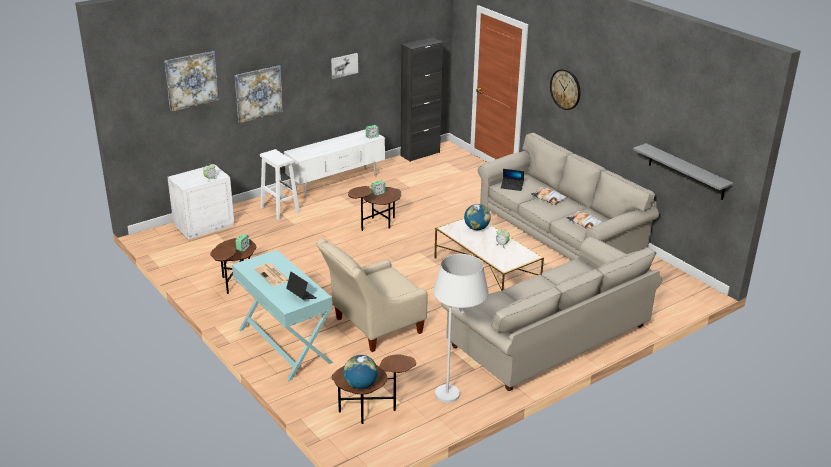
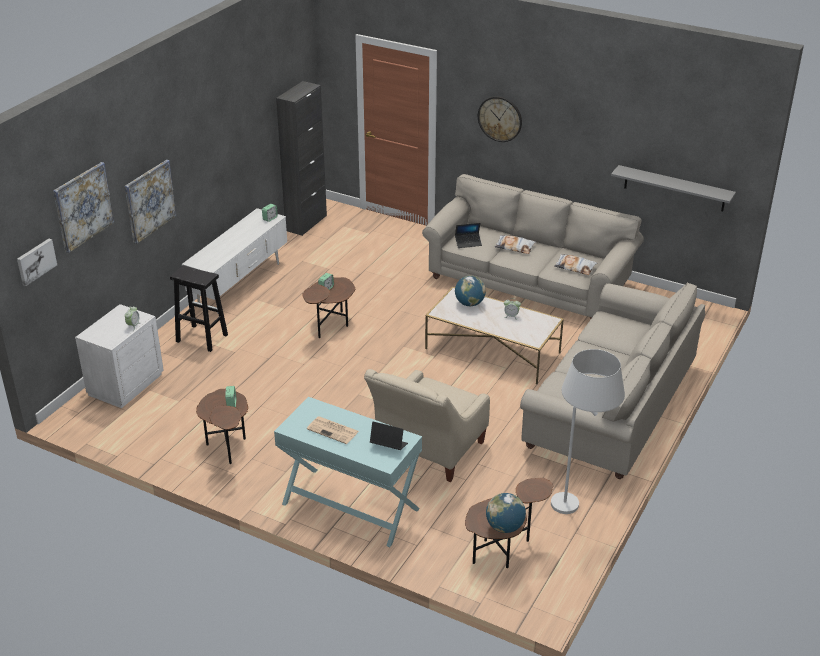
camera: 25 degrees left, 5 degrees up
(279, 210) = (201, 338): white stool -> black stool
(344, 65) = (226, 139): picture -> picture (35, 261)

